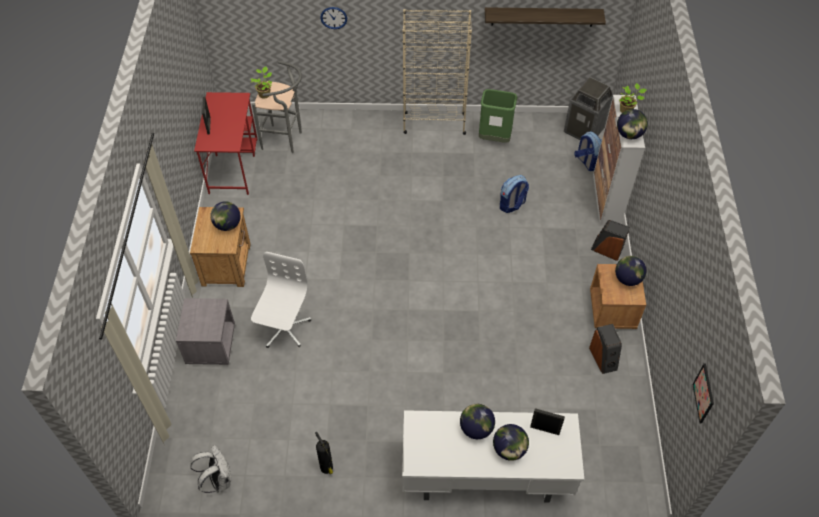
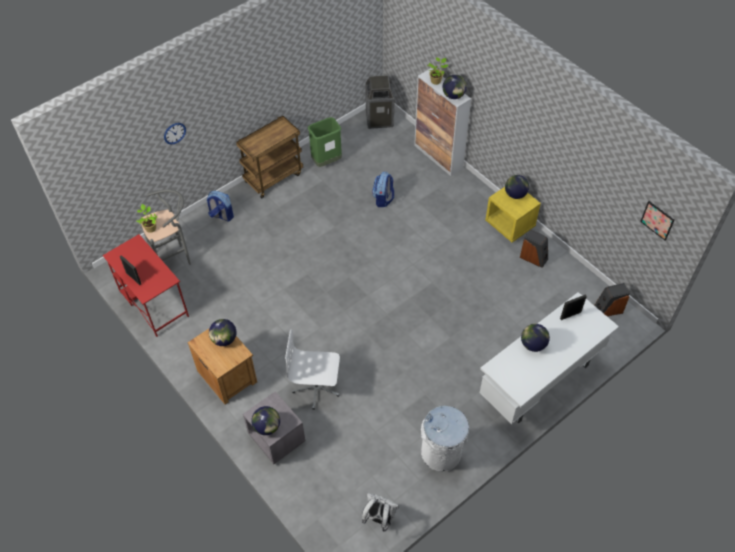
camera: 40 degrees left, 0 degrees up
(284, 328) = (316, 388): white office chair -> white office chair turned 60 degrees counterclockwise
(327, 468) = (441, 453): fire extinguisher -> white trash can
(434, 123) = (273, 177): beige bookcase -> brown cart
(509, 449) = (563, 342): globe -> globe (267, 427)
(542, 16) = (326, 47): shelf -> none
(586, 162) = (402, 139): backpack -> backpack (221, 215)
(607, 249) = (470, 188): speaker -> speaker (607, 309)
(612, 310) = (510, 224): brown nightstand -> yellow nightstand

